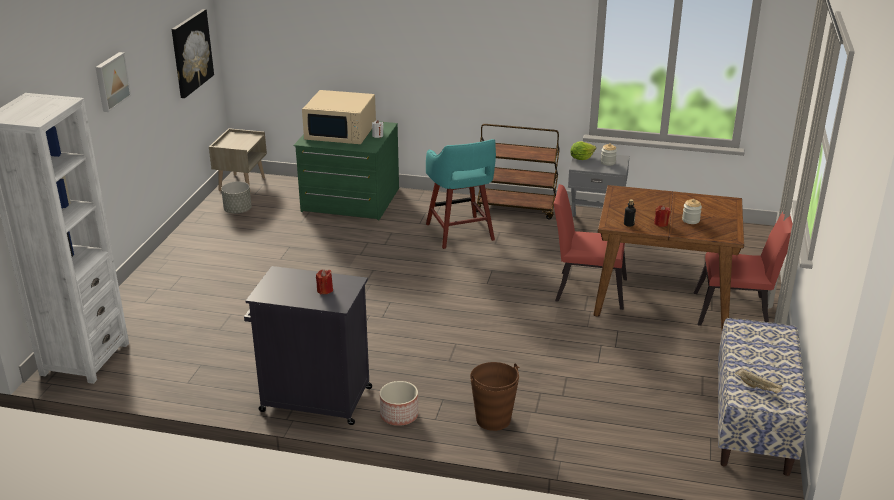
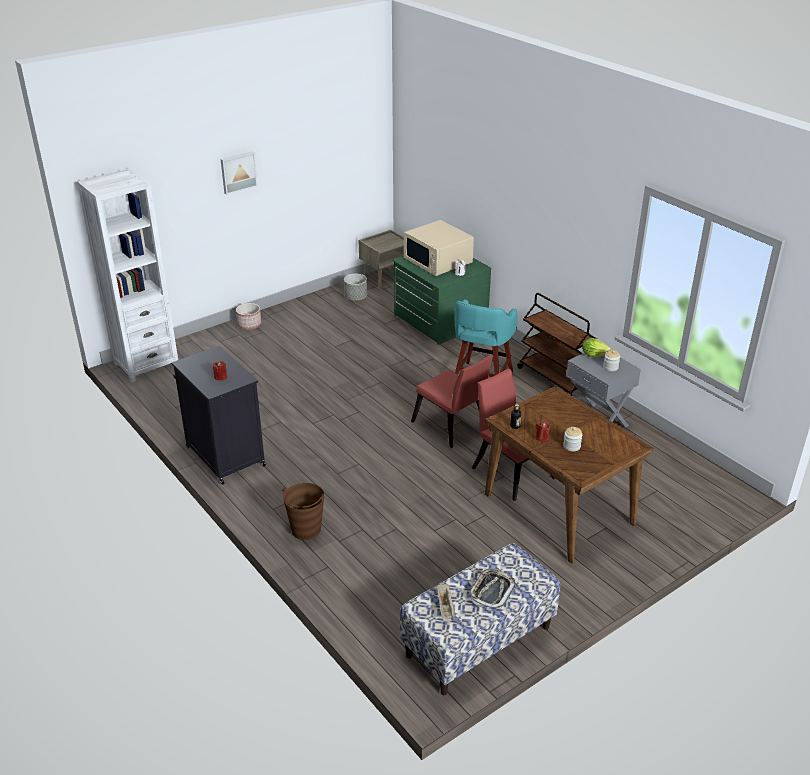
camera: 40 degrees right, 5 degrees up
(191, 52) = (350, 162): picture -> none
(399, 415) = (256, 494): planter -> planter (249, 325)
(736, 312) = (605, 552): red chair -> red chair (452, 427)
(769, 358) = (491, 591): none -> tray

